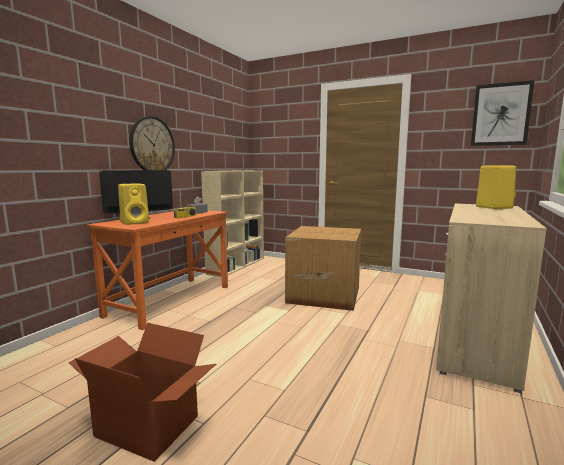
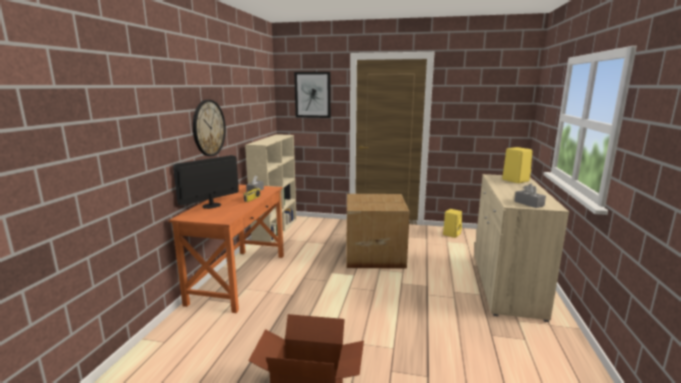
camera: 15 degrees left, 5 degrees up
(135, 222) = (215, 212): yellow speaker -> yellow speaker (452, 234)
(490, 221) = (529, 203): none -> grey tissue box
(500, 114) = (507, 92): picture -> picture (312, 95)

